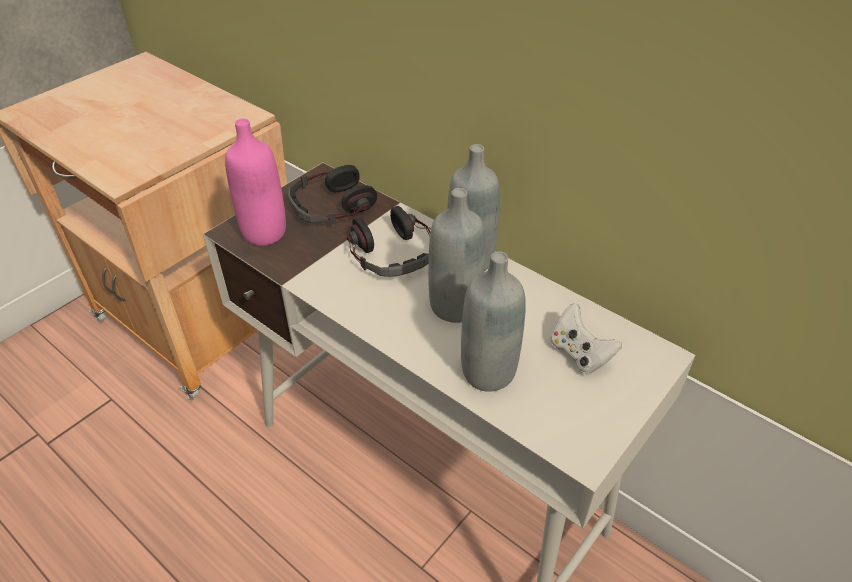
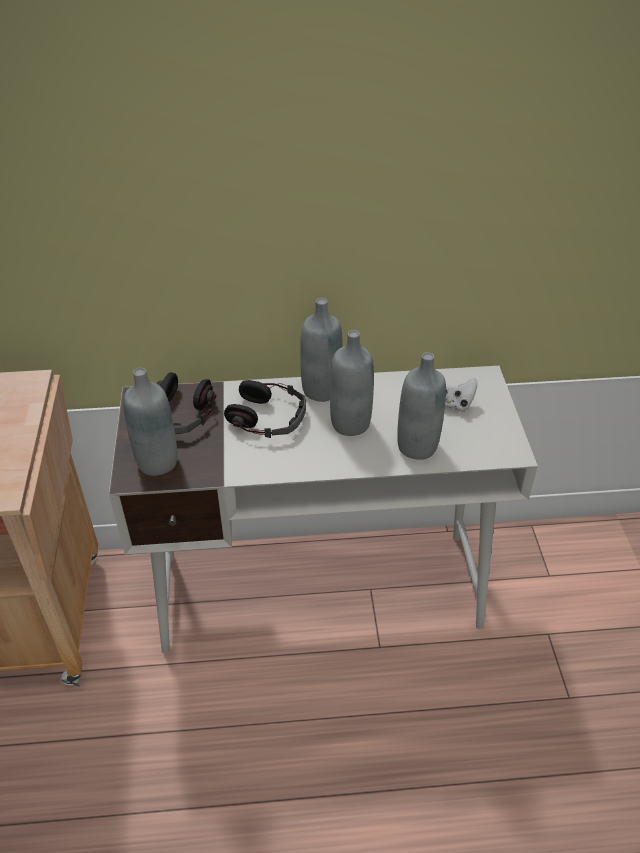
camera: 45 degrees left, 0 degrees up
(264, 233) = (157, 462): pink bottle -> grey bottle

